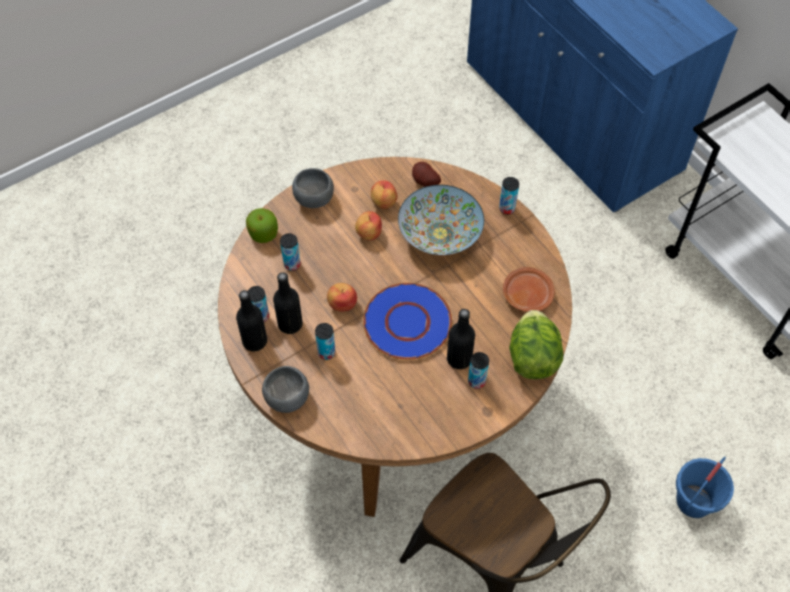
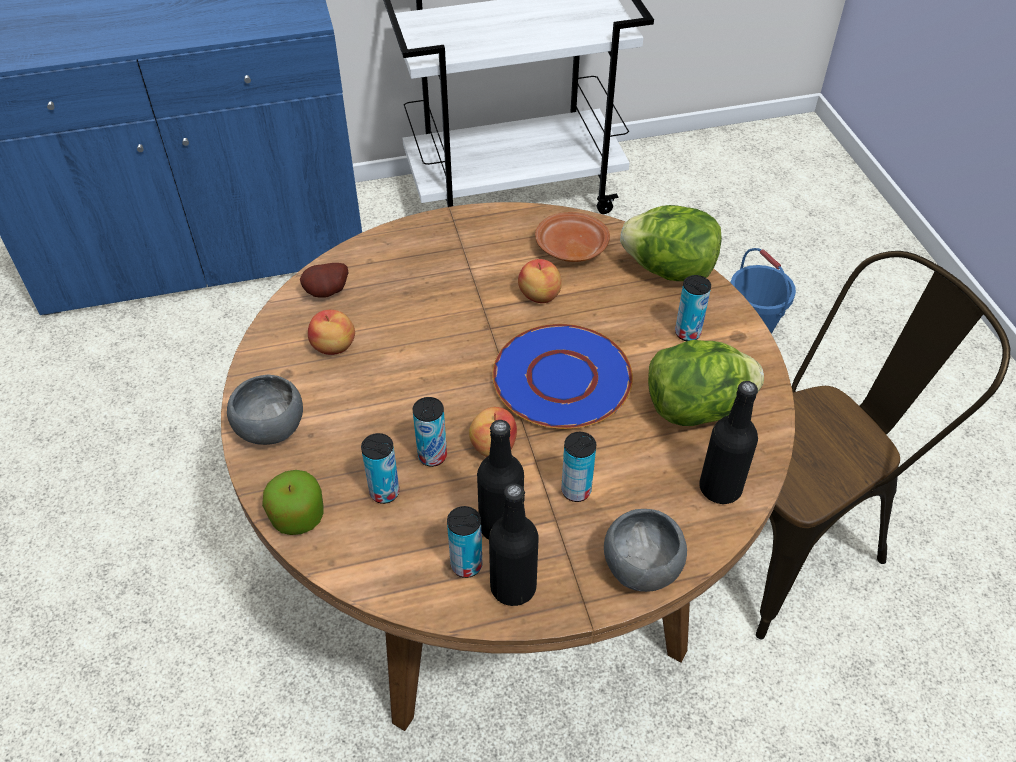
camera: 70 degrees left, 10 degrees down
(368, 233) = (379, 379): apple -> apple (539, 296)
(413, 400) = (696, 408): none -> lettuce
(440, 233) = (427, 302): bowl -> none
(459, 359) = (645, 340): black bottle -> black bottle (720, 488)
(507, 208) = (425, 227): can -> can (432, 456)

